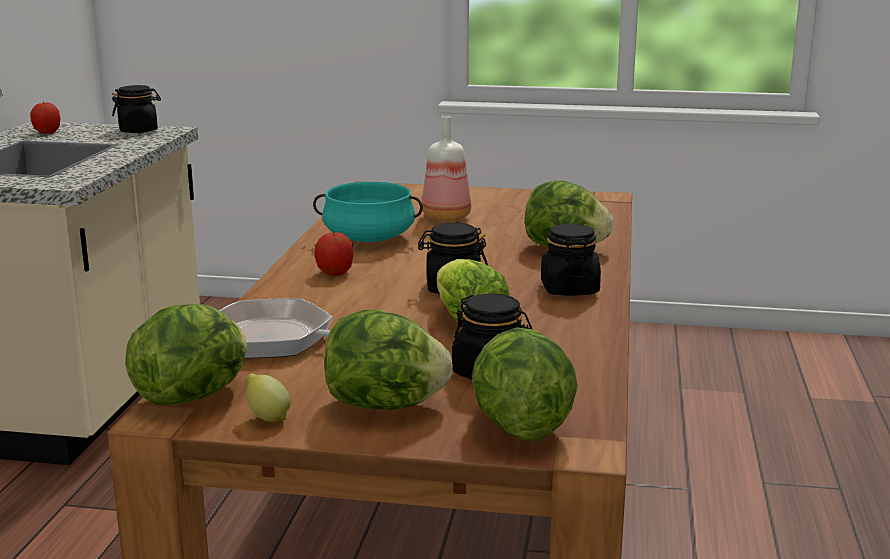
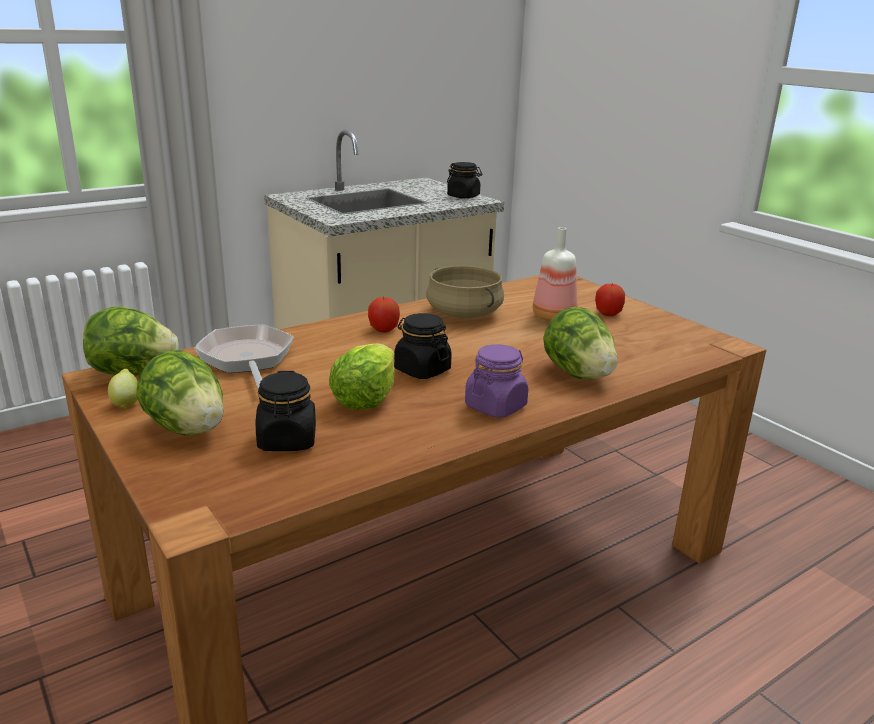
camera: 45 degrees right, 5 degrees up
(47, 132) = (414, 186): apple -> apple (608, 314)
(368, 238) = (463, 313): turquoise cooking pot -> beige cooking pot
(518, 426) = (205, 484): lettuce -> none
(569, 289) = (495, 406): black jar -> purple jar

